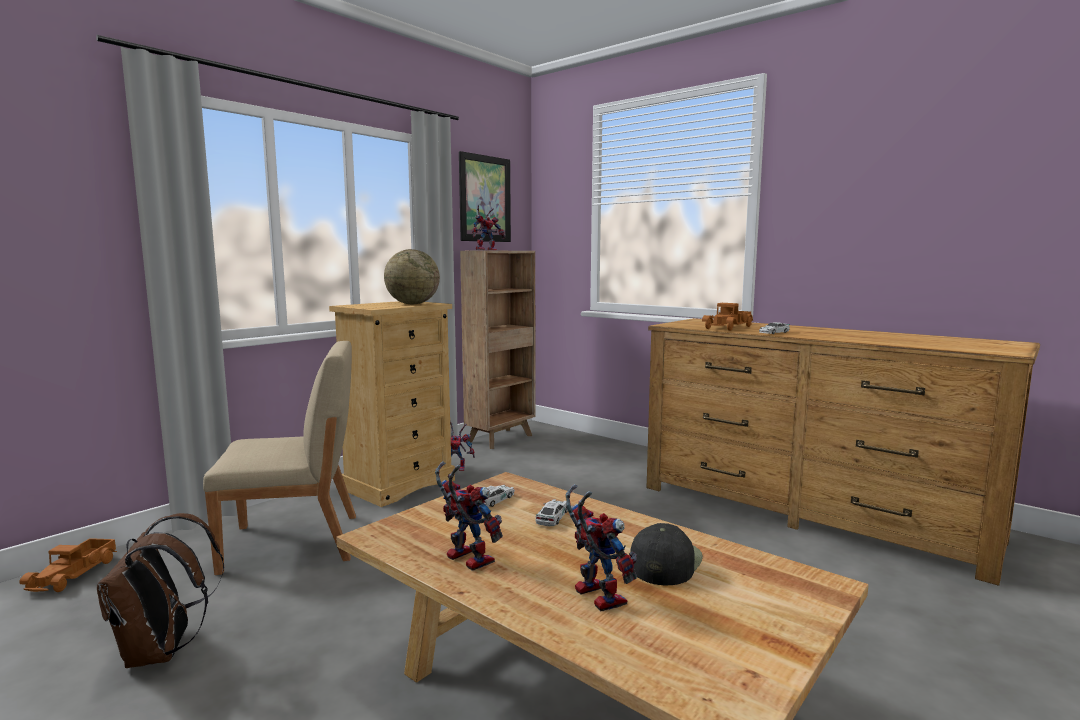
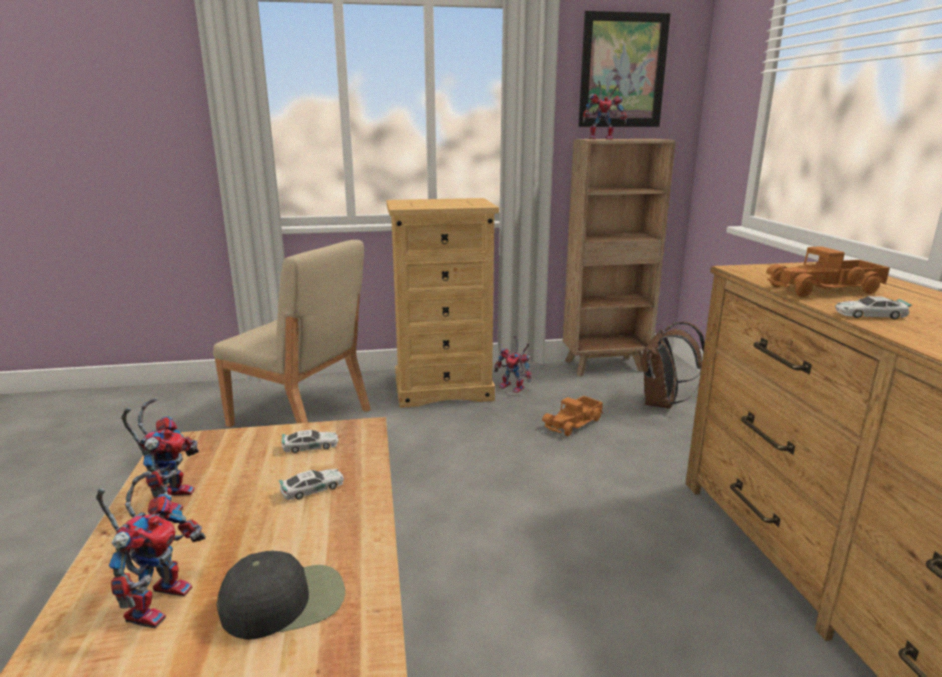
camera: 40 degrees right, 10 degrees up
(74, 574) = (172, 393): toy truck -> toy truck (574, 423)
(162, 652) = (128, 474): brown backpack -> brown backpack (663, 403)
(412, 304) = (459, 204): globe -> none

